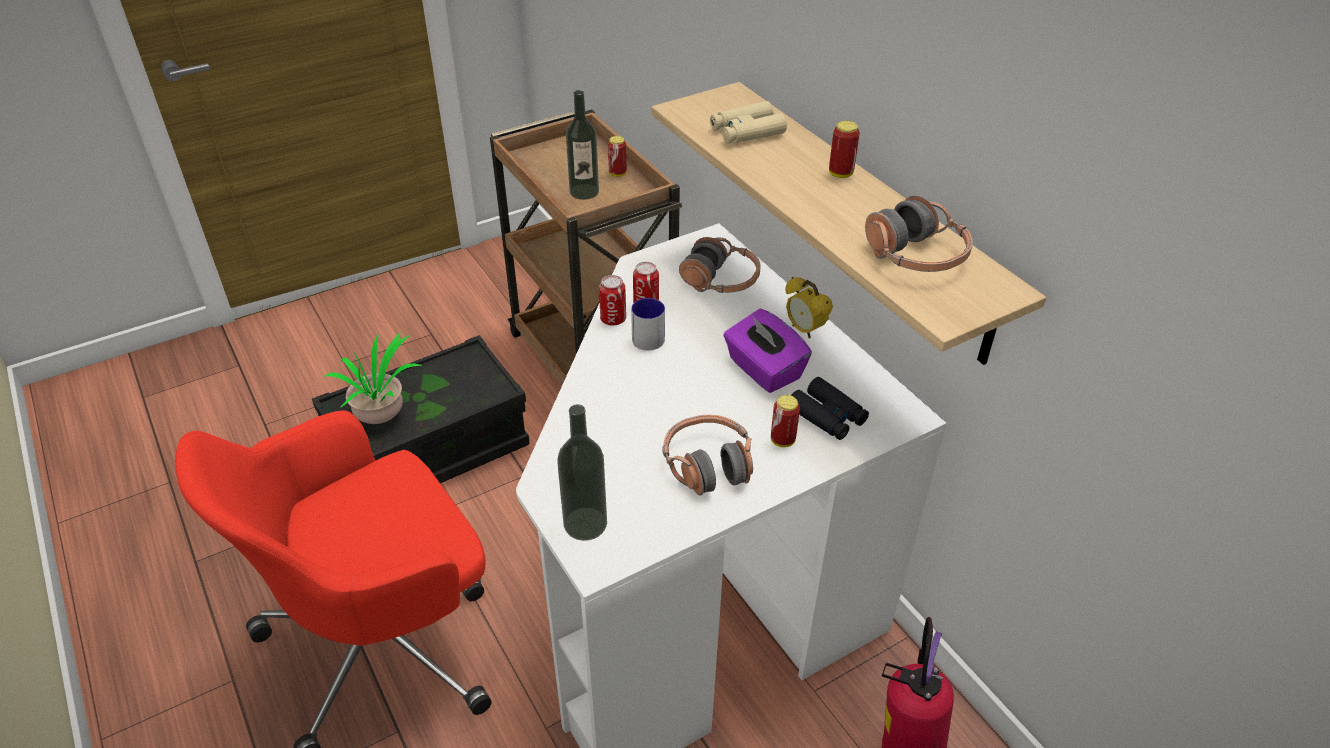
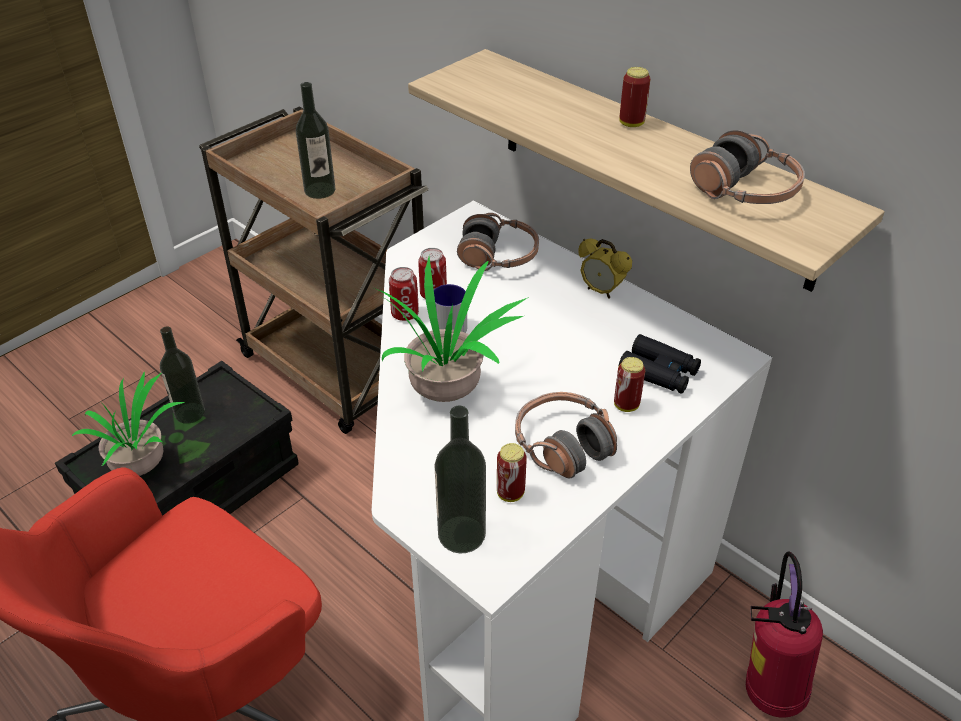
camera: 15 degrees left, 0 degrees up
(437, 377) = (189, 413): none -> bottle
(617, 174) = (347, 167): can -> can (510, 493)
(624, 393) = (447, 388): none -> potted plant
(746, 132) = (518, 96): beige binoculars -> none
(763, 370) = (578, 338): purple tissue box -> none

